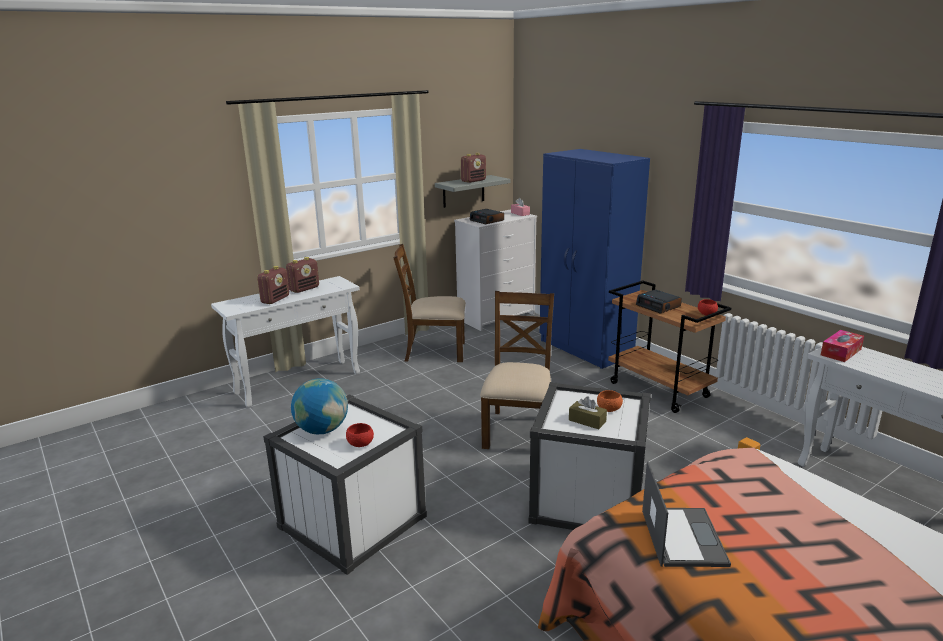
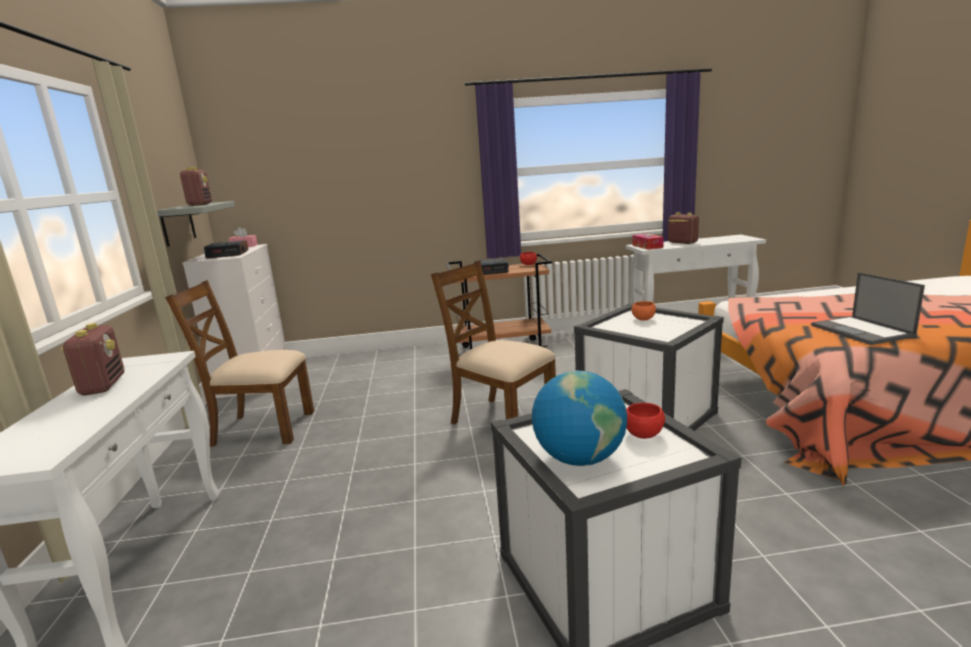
camera: 60 degrees left, 5 degrees down
(275, 299) = (88, 412): radio -> radio (682, 242)
(434, 351) = (262, 428): brown chair -> brown chair turned 60 degrees clockwise
(586, 349) = (394, 357): blue wardrobe -> none
(587, 421) = (659, 328): brown tissue box -> none
(682, 536) = (862, 331): laptop -> laptop turned 135 degrees counterclockwise

